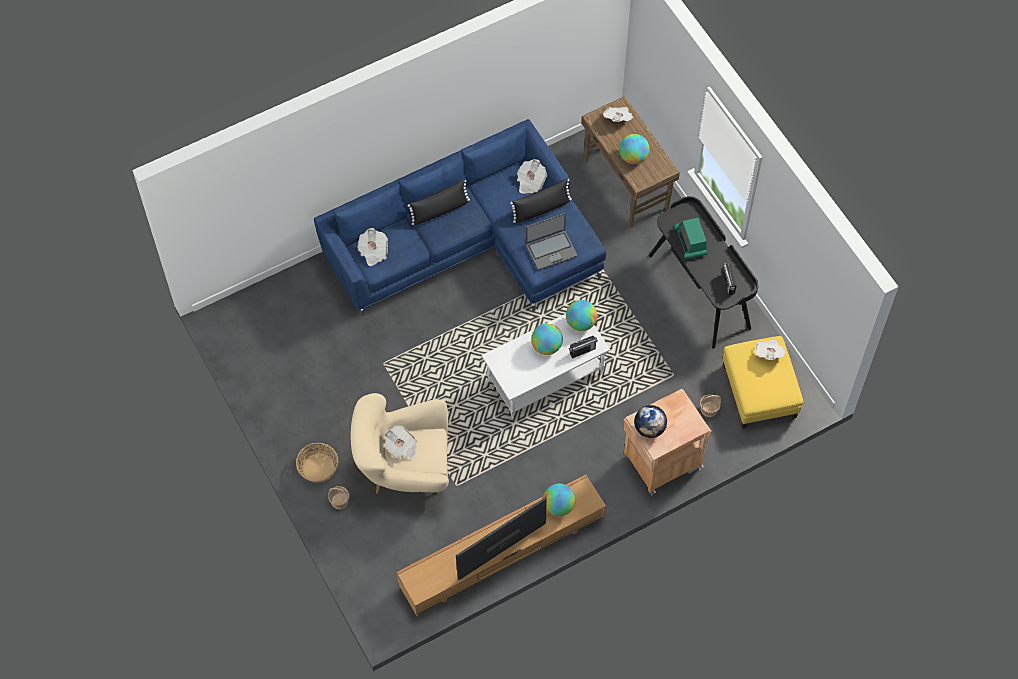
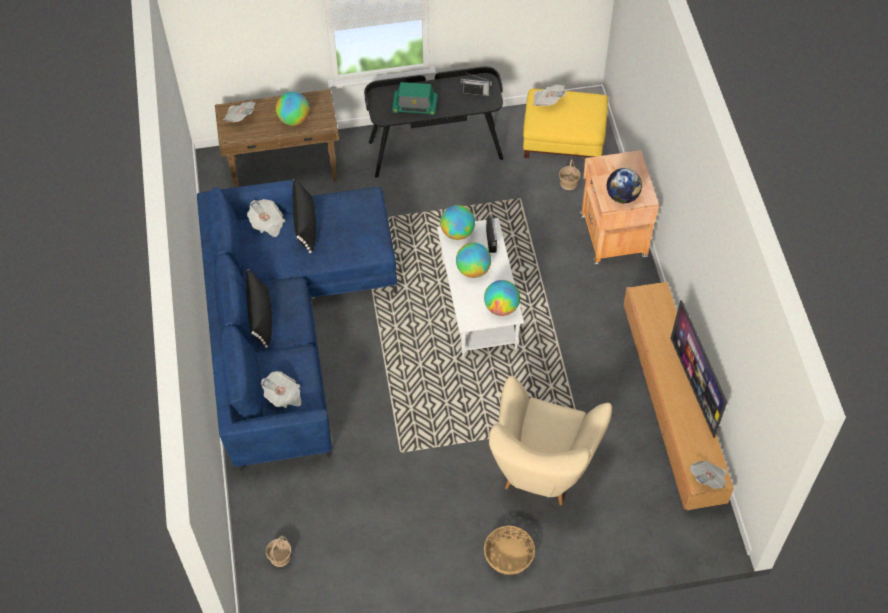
camera: 70 degrees left, 5 degrees down
(339, 501) = (558, 545): basket -> basket (280, 557)
(401, 447) = (541, 443): newspaper -> newspaper (708, 479)
(551, 250) = (360, 230): laptop -> none
(558, 506) = (655, 322): globe -> globe (501, 307)

